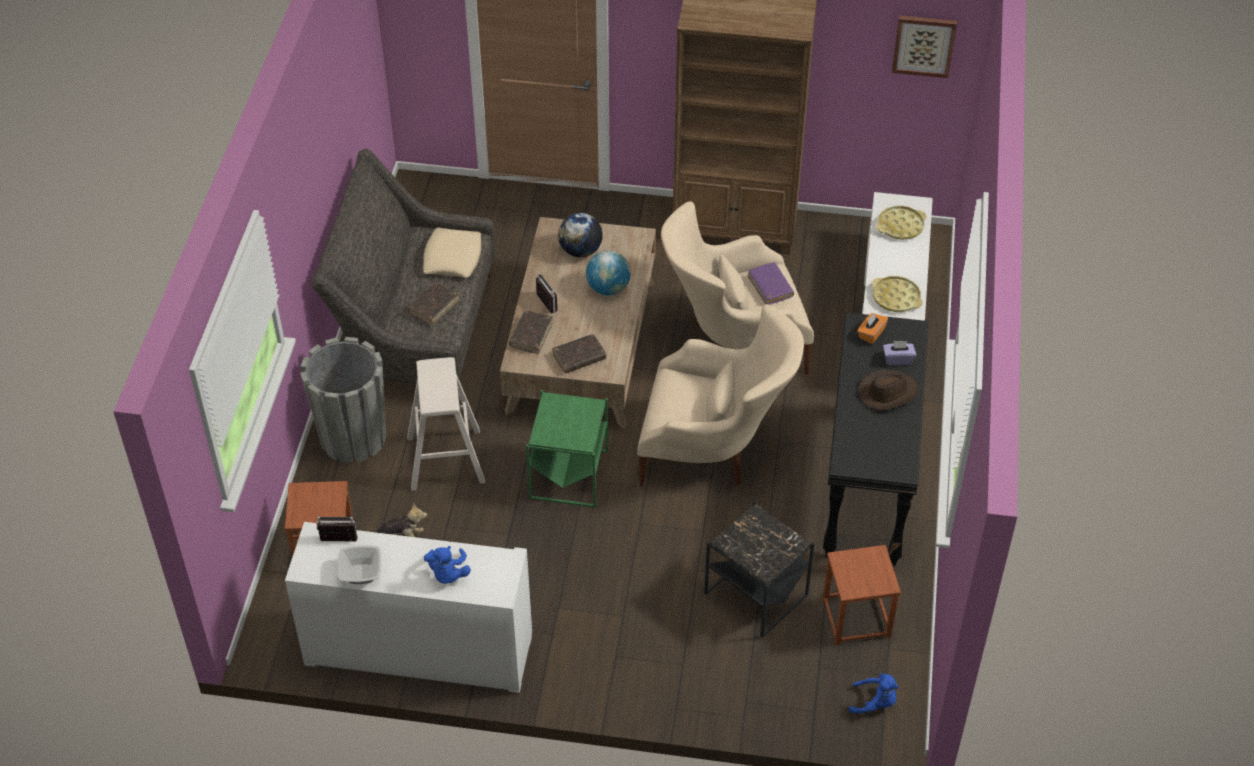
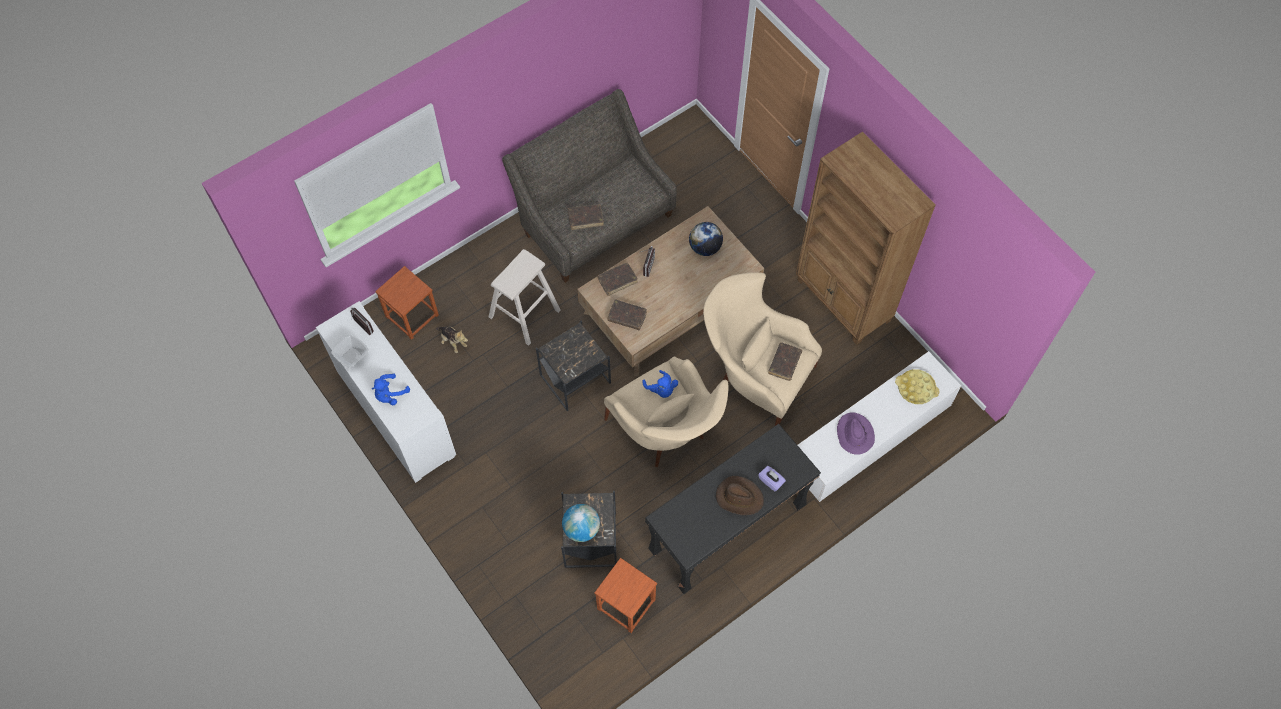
camera: 45 degrees right, 15 degrees up
(353, 437) = (494, 259): grey planter -> none
(452, 257) = (630, 194): beige pillow -> none
(568, 475) = (574, 379): green side table -> black side table
(608, 288) = (692, 285): globe -> globe (581, 529)
(770, 287) = (784, 363): purple book -> brown book
(871, 334) = (775, 451): orange tissue box -> none
(874, 703) = (578, 661): blue plush toy -> blue plush toy (661, 389)
(896, 298) = (854, 434): yellow tray -> purple hat
(924, 45) = (996, 289): picture -> none

